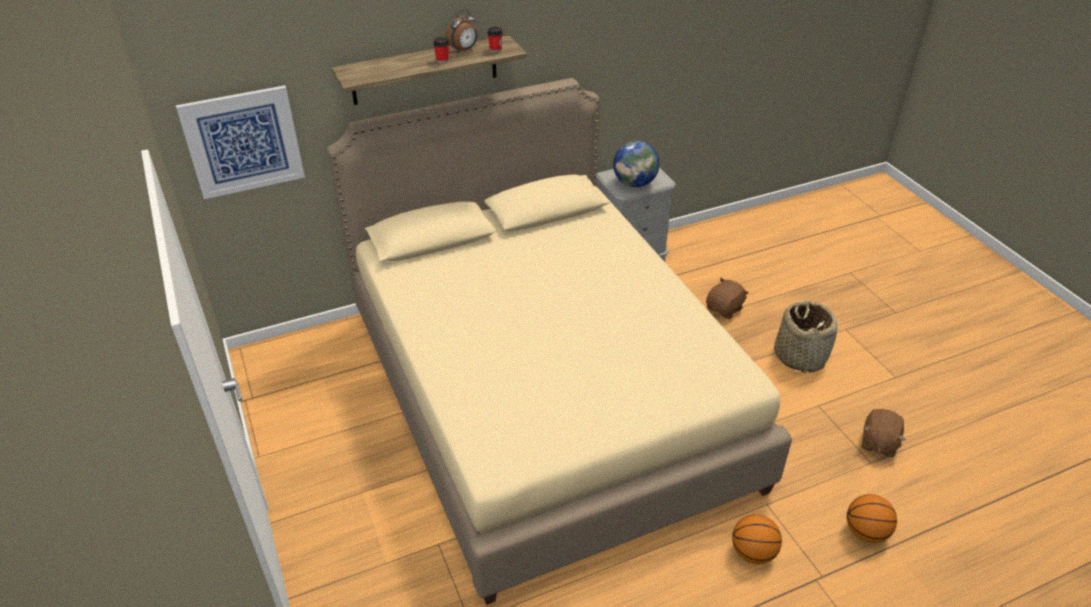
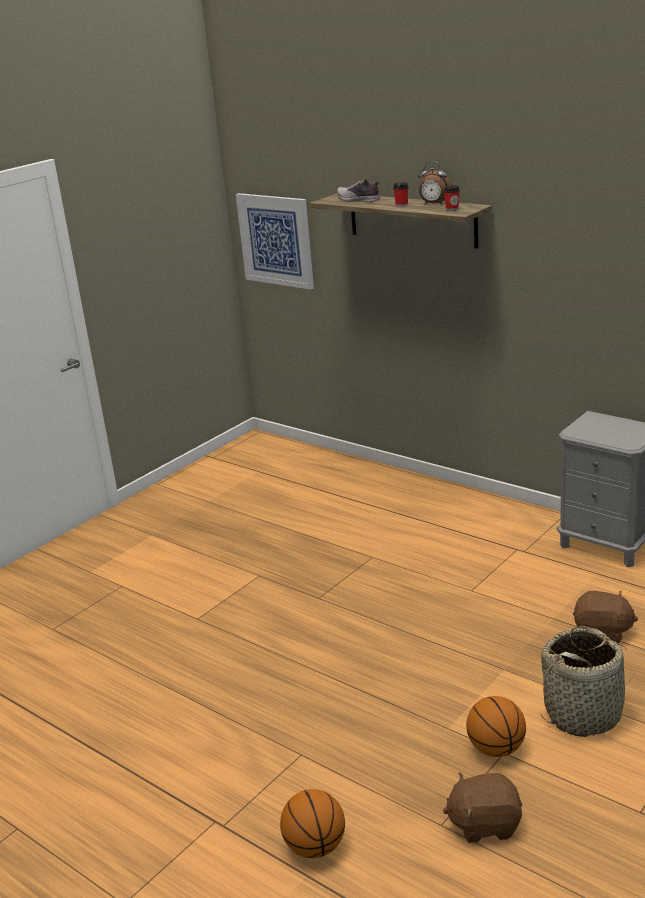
camera: 65 degrees right, 15 degrees down
(383, 68) = (358, 200): none -> shoe
(544, 397) = (334, 571): beige bed -> none
(634, 183) = (599, 432): globe -> none
(752, 552) = (224, 763): basketball -> basketball (496, 748)

